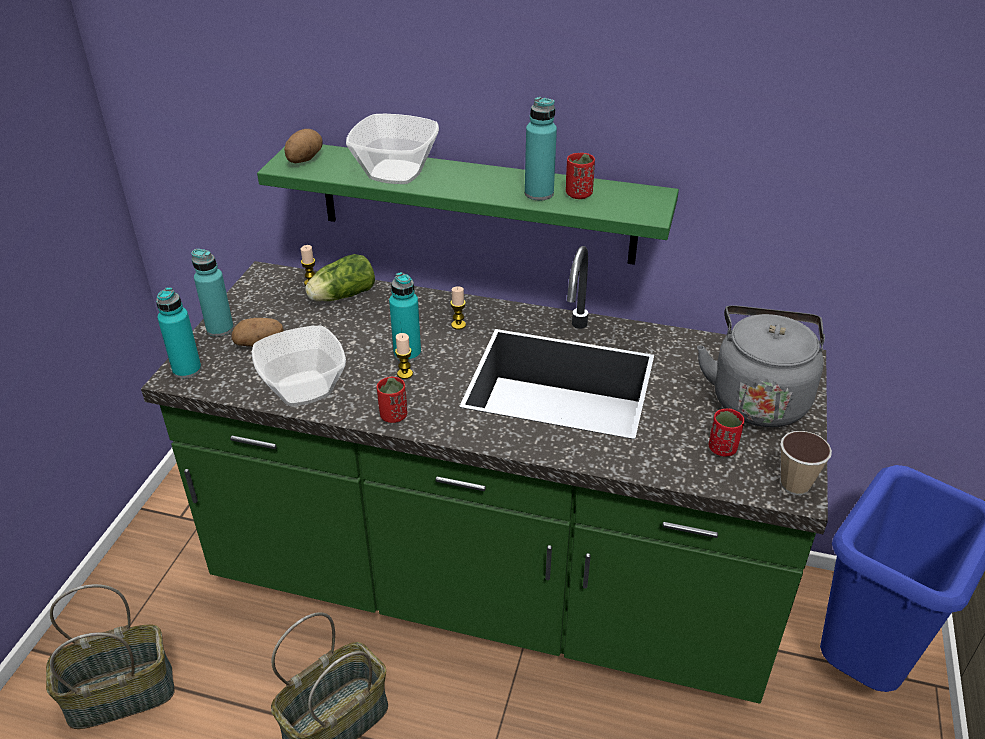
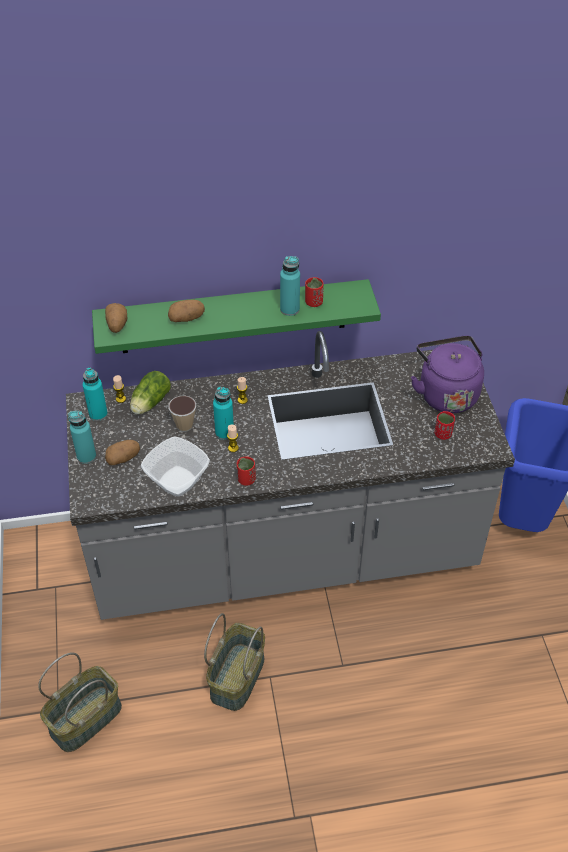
camera: 25 degrees left, 10 degrees up
(187, 370) = (90, 494): turquoise bottle -> turquoise bottle (98, 414)
(395, 172) = (187, 318): bowl -> potato
(492, 585) = (284, 553): green counter -> grey counter
(758, 398) = (446, 393): grey kettle -> purple kettle
(795, 485) = (490, 443): cup -> cup (184, 425)

